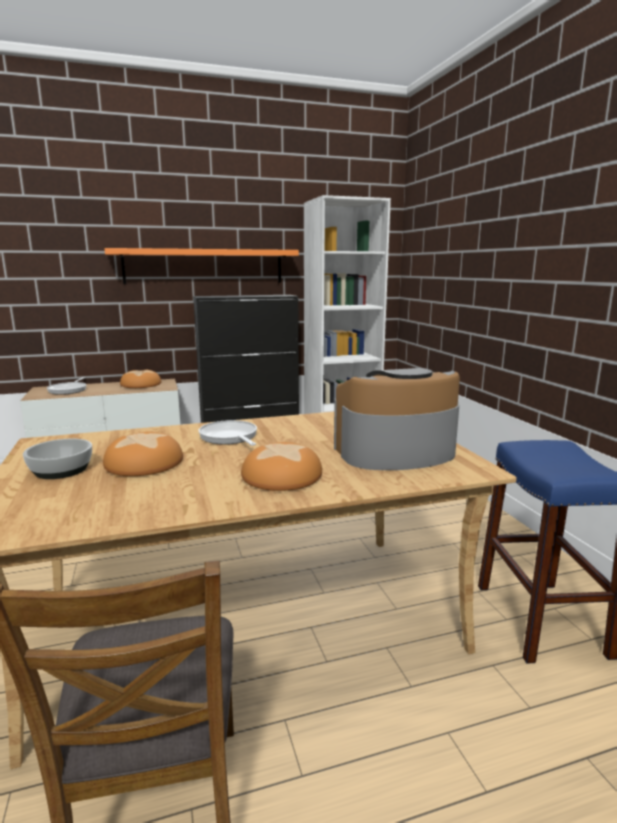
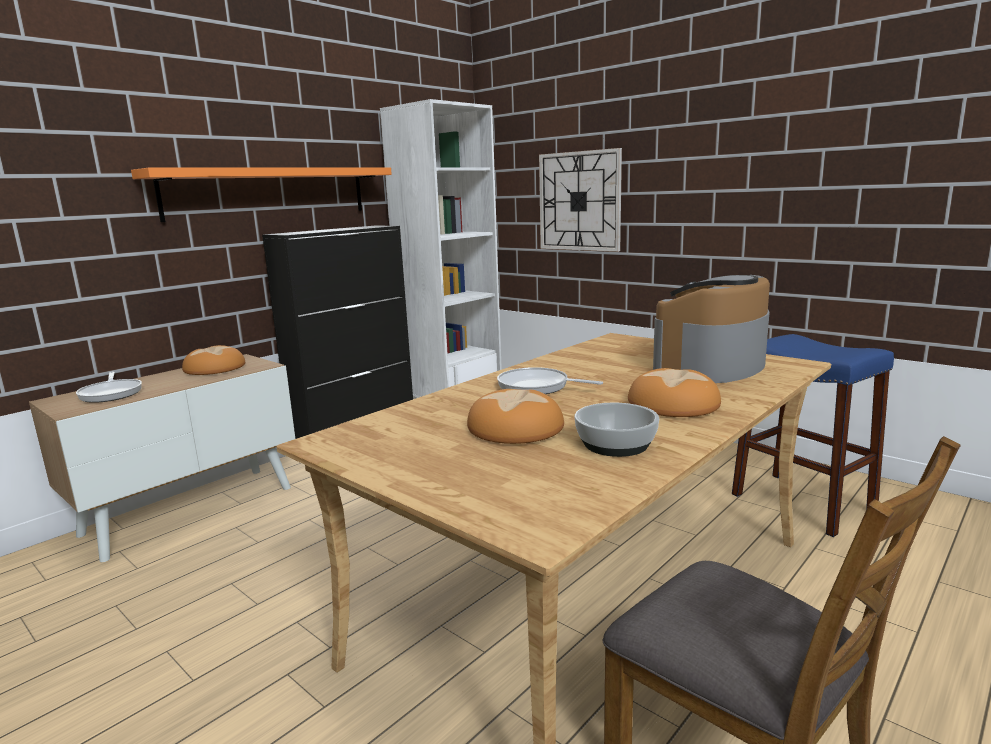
camera: 30 degrees left, 0 degrees up
(61, 469) = (439, 457): bowl -> bowl (614, 444)
(458, 284) = (579, 201): none -> wall clock

